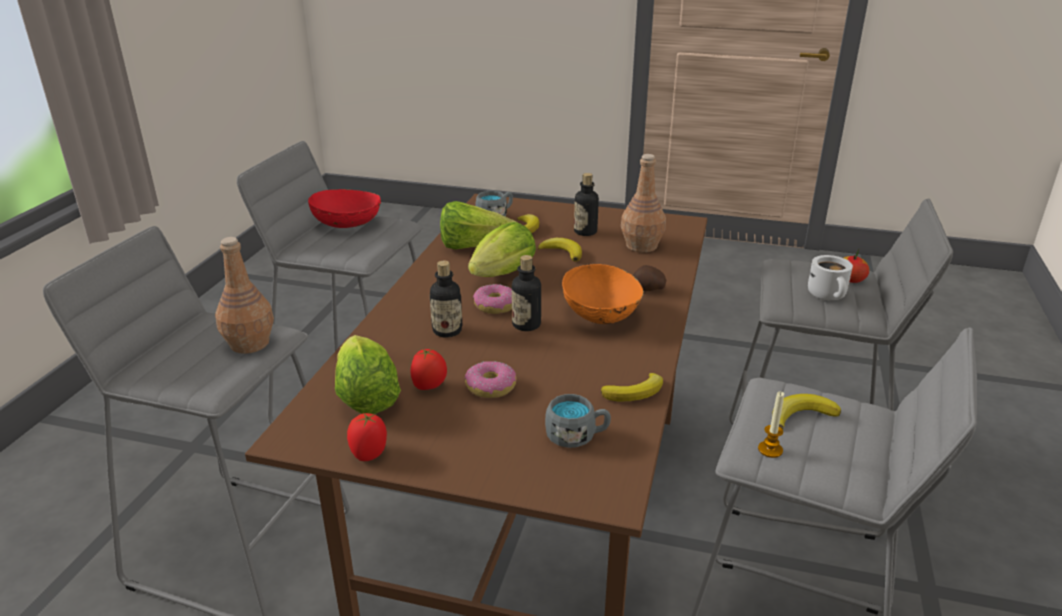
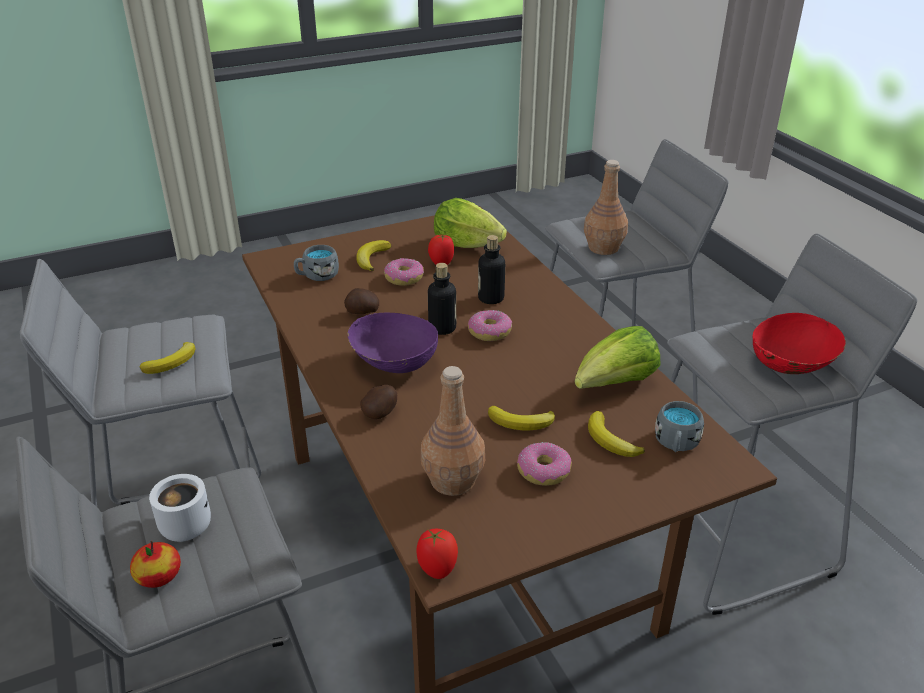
camera: 140 degrees right, 5 degrees up
(369, 454) = (419, 226): tomato -> tomato (437, 569)
(504, 274) = (533, 366): lettuce -> none
(576, 368) = (362, 312): none -> potato
(585, 232) = (543, 471): bottle -> donut
(601, 315) = (393, 363): orange bowl -> purple bowl
(635, 392) = (304, 314): banana -> banana (372, 258)
(770, 450) = (188, 328): candle -> none

